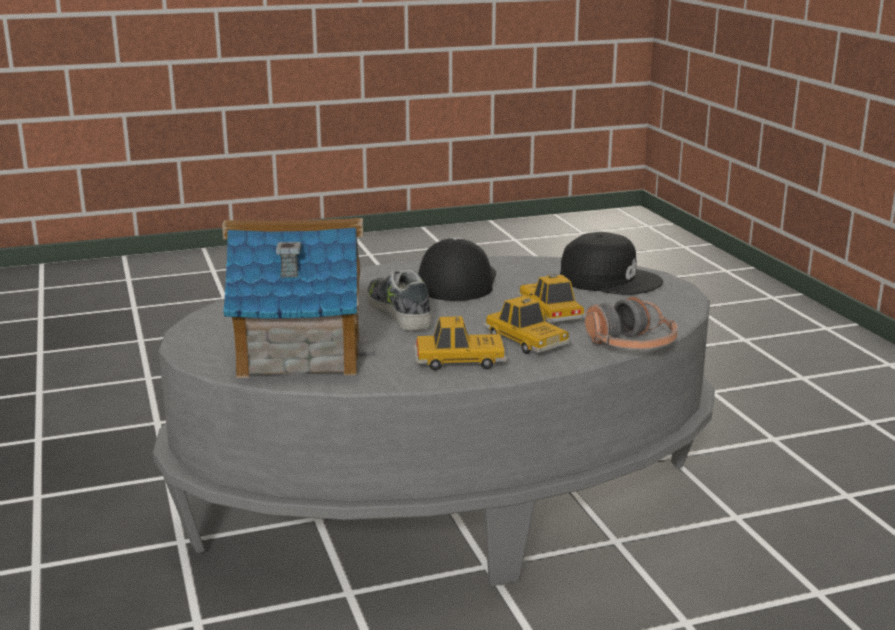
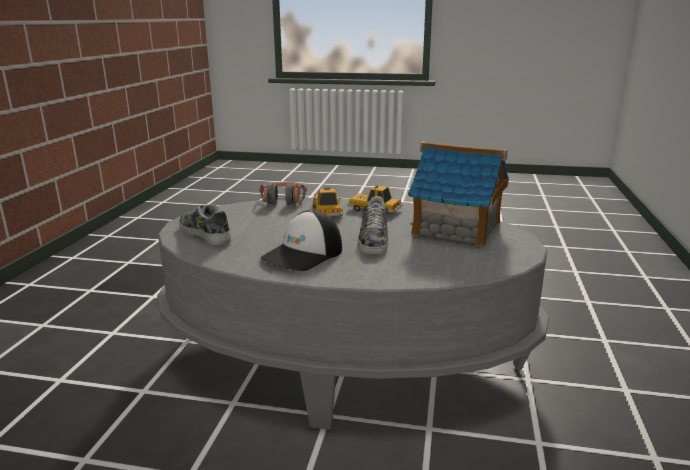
camera: 150 degrees left, 0 degrees up
(550, 312) = (286, 222): toy car -> none
(609, 279) = (205, 234): black cap -> shoe

